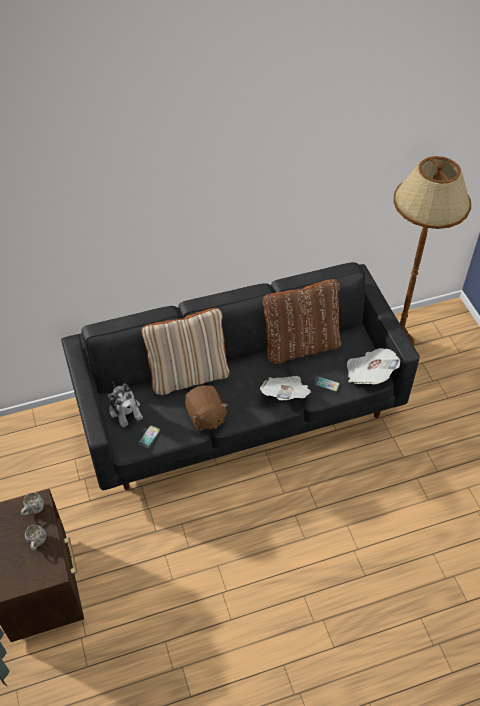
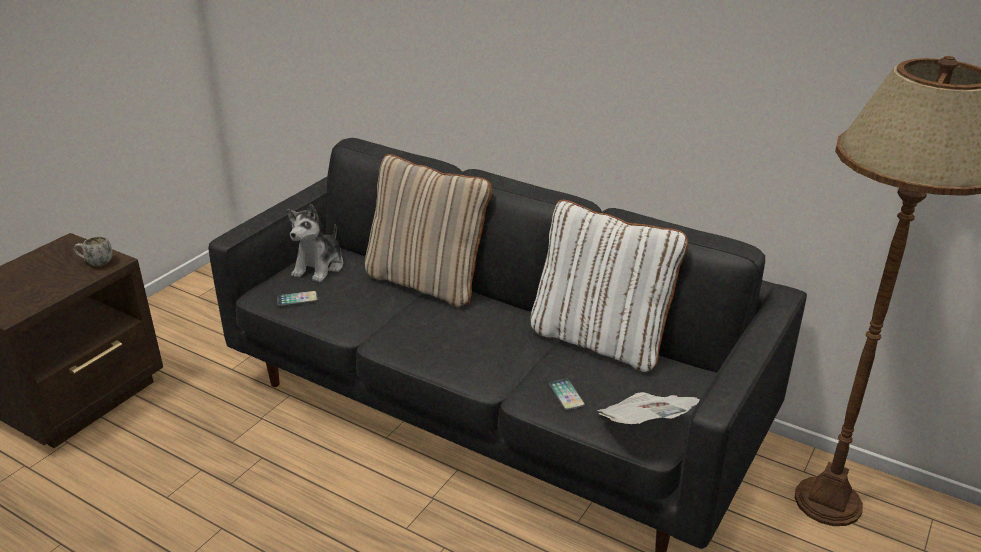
camera: 50 degrees right, 20 degrees down
(37, 543) = (48, 285): white mug -> none
(205, 417) = (377, 323): brown plush toy -> none
(285, 395) = (496, 368): newspaper -> none
(301, 345) = (600, 340): brown pillow -> white pillow

